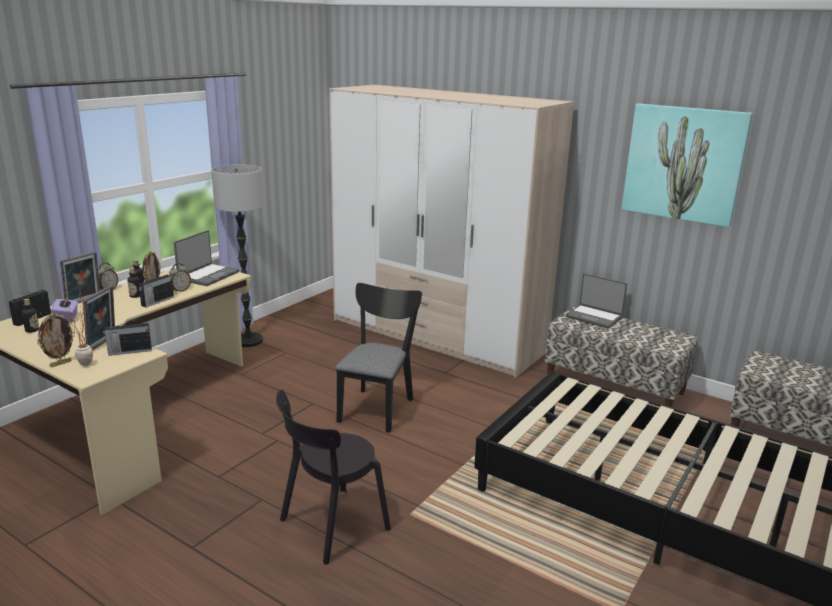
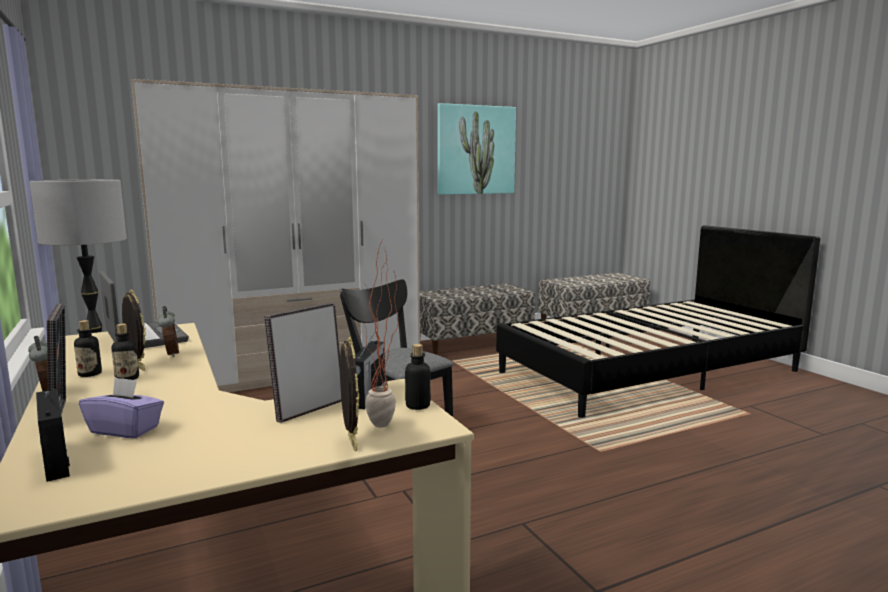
camera: 60 degrees left, 10 degrees down
(32, 330) = (127, 462): bottle -> bottle (418, 406)
(103, 344) = (308, 409): picture frame -> picture frame turned 90 degrees counterclockwise
(157, 301) = (186, 368): radio -> none
(330, 526) = (599, 493): black chair -> none
(594, 317) = (442, 292): laptop -> none

